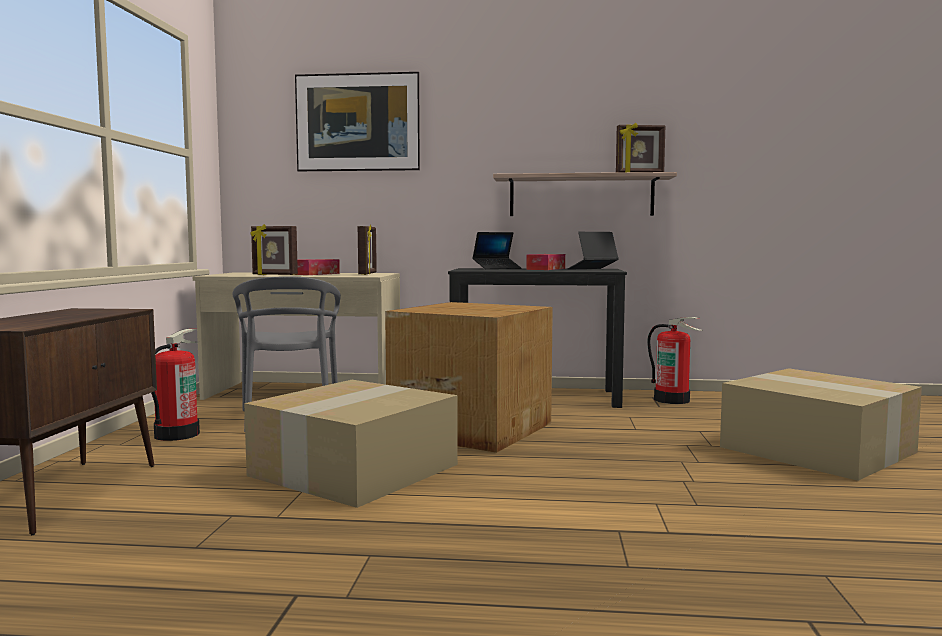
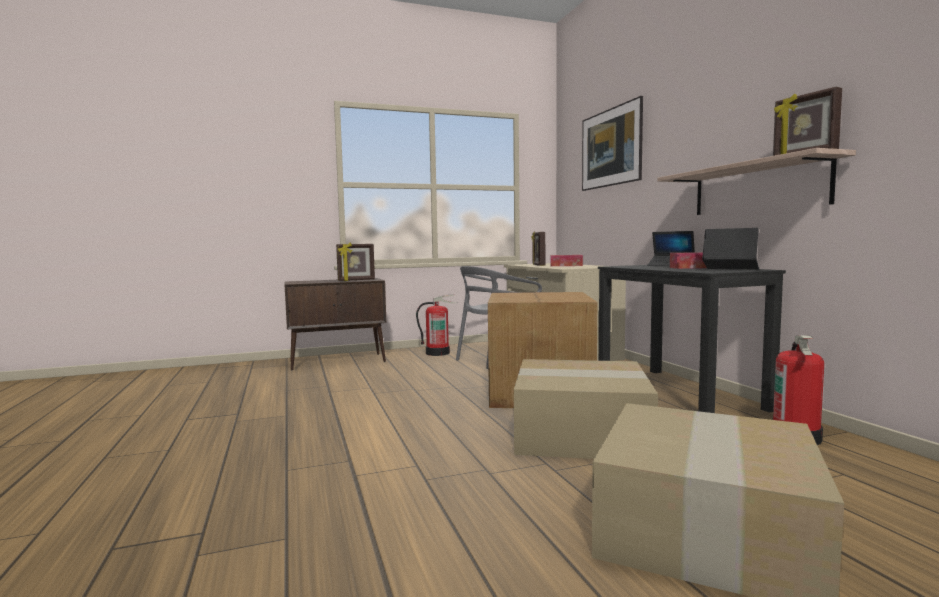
camera: 65 degrees right, 0 degrees up
(354, 469) = (415, 388): cardboard box -> cardboard box (582, 432)
(368, 274) = (590, 267): picture frame -> picture frame (356, 280)

